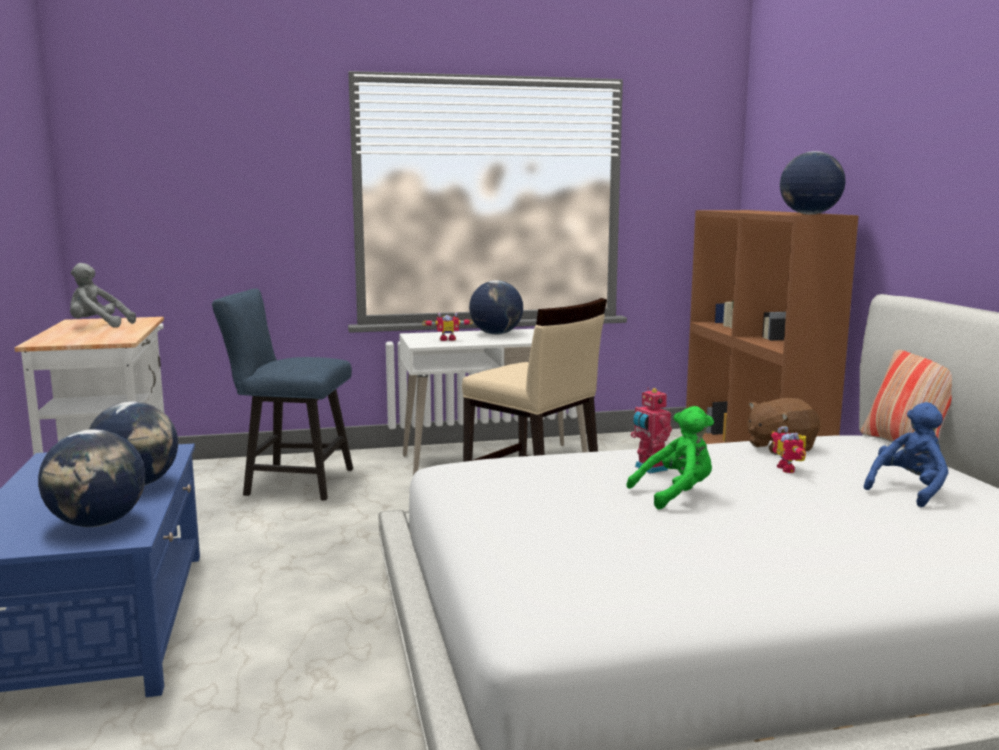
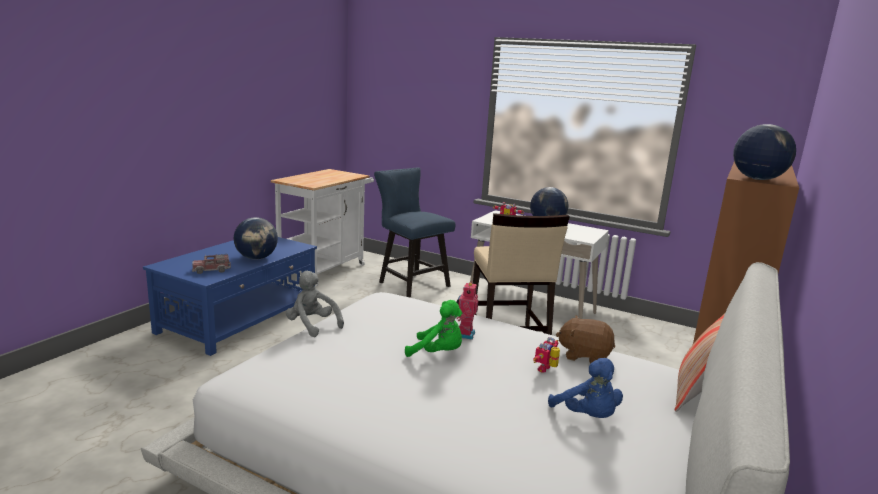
camera: 40 degrees right, 5 degrees up
(98, 326) = (328, 175): grey plush toy -> grey plush toy (312, 326)
(98, 523) = (212, 270): globe -> toy truck
(909, 490) = (587, 416): blue plush toy -> blue plush toy turned 60 degrees clockwise

